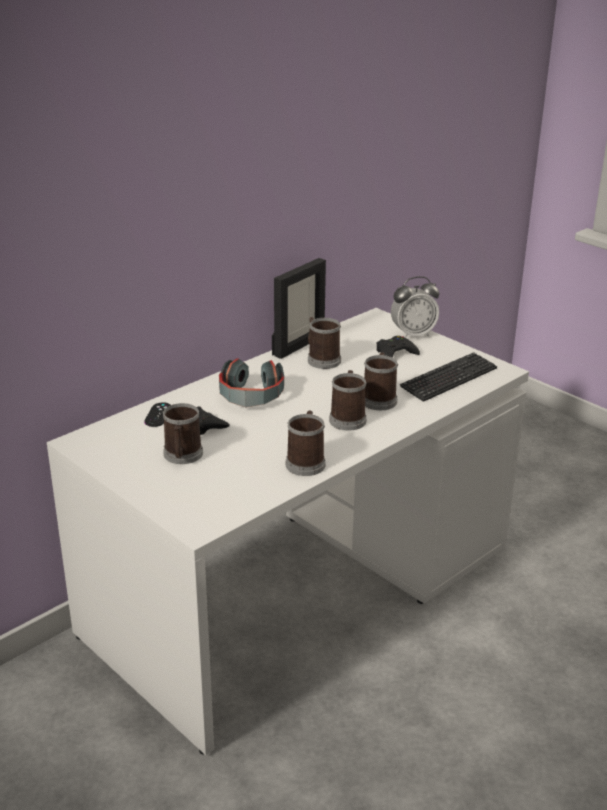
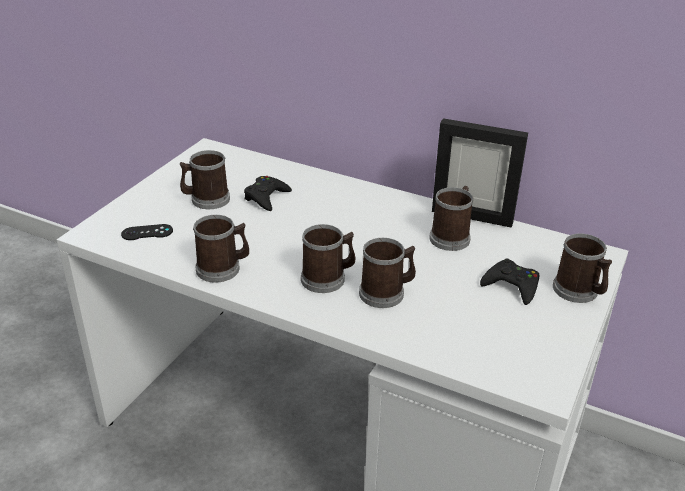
camera: 70 degrees right, 5 degrees up
(158, 415) = (272, 172): black game controller -> black game controller (147, 232)
(251, 396) = (337, 211): headphones -> none
(413, 334) = (579, 291): alarm clock -> mug
(449, 379) = (479, 341): keyboard -> none

